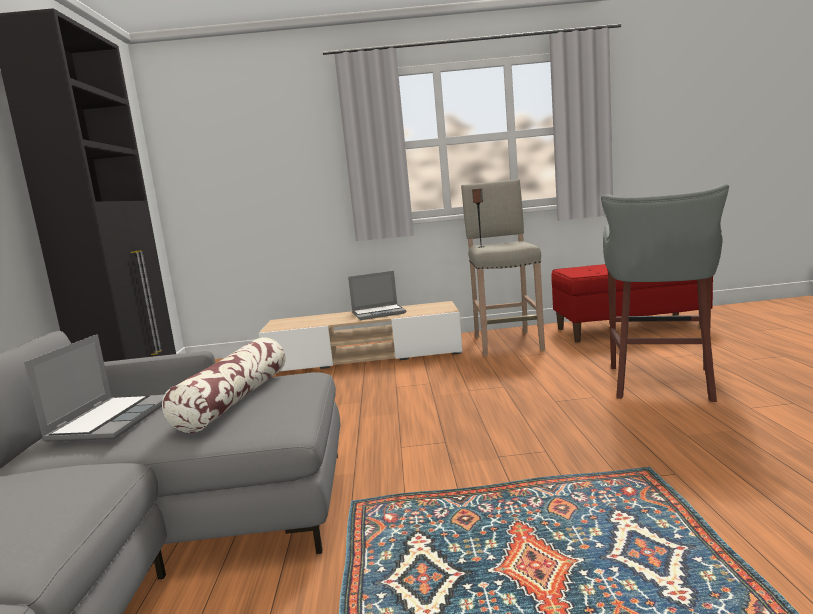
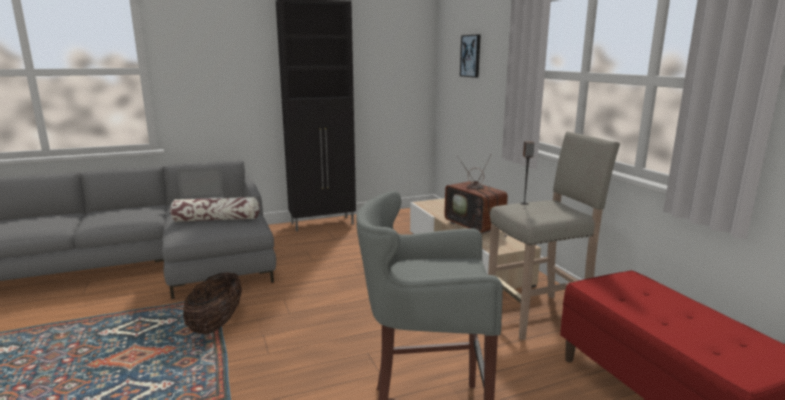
camera: 70 degrees right, 5 degrees up
(244, 144) = (471, 56): none -> picture
(379, 313) = (477, 226): laptop -> television
(451, 494) = (216, 324): none -> basket

